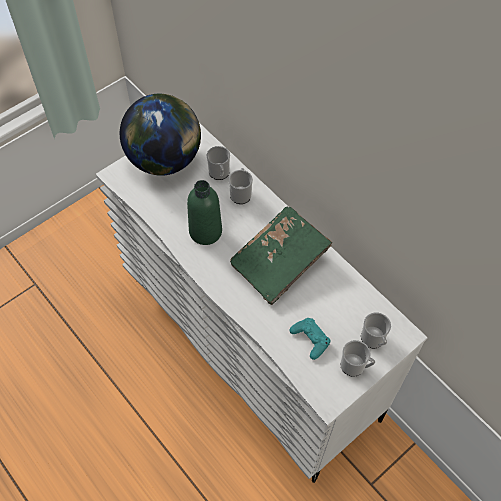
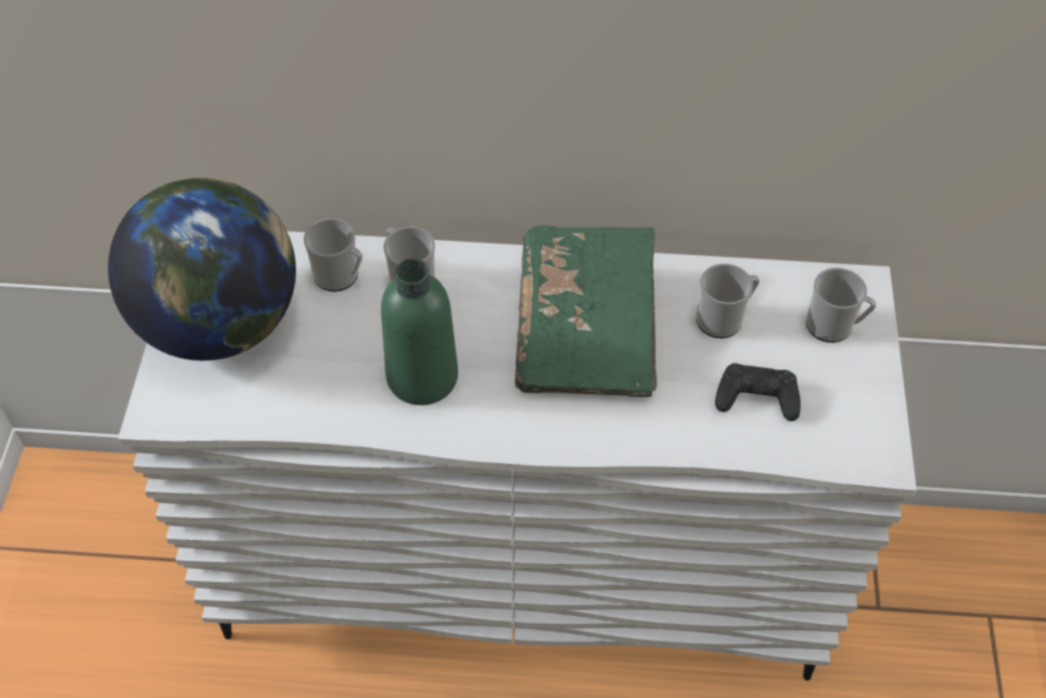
camera: 45 degrees left, 5 degrees down
(310, 339) = (756, 398): turquoise game controller -> black game controller
(355, 366) = (854, 381): mug -> mug (724, 319)

